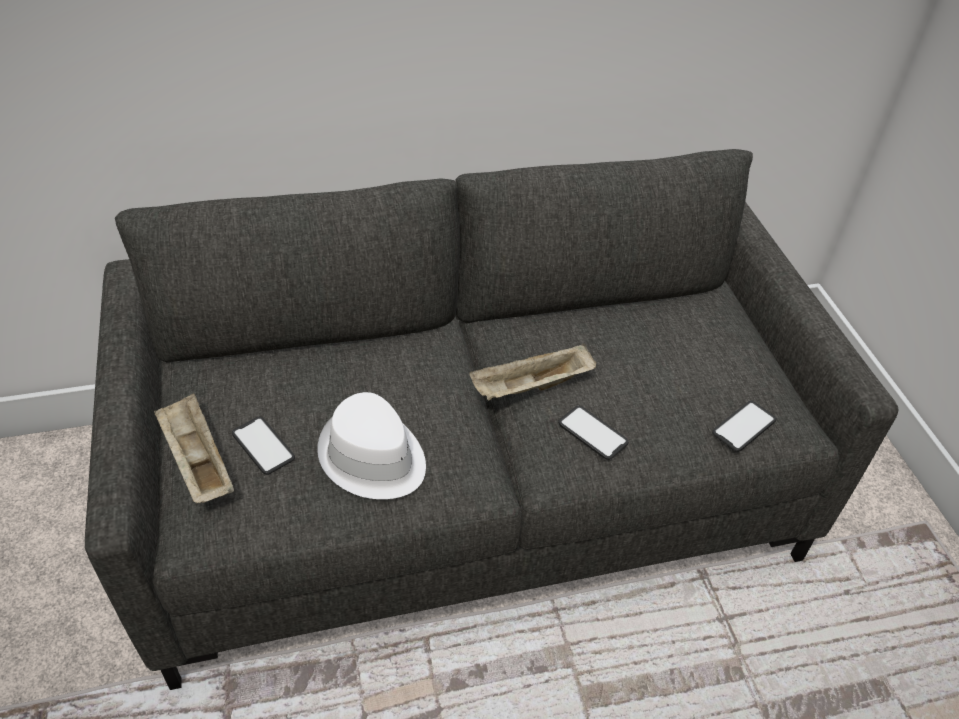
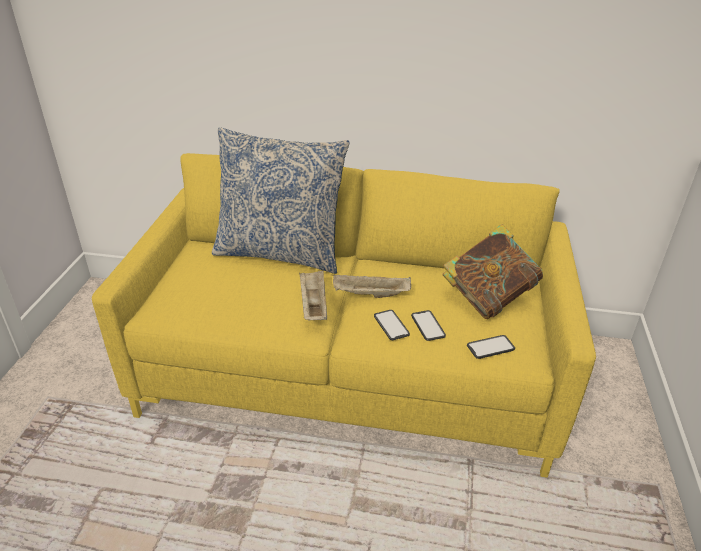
camera: 25 degrees right, 10 degrees down
(197, 462) = (173, 283): beige tray -> beige tray (313, 305)
(263, 446) = (209, 284): phone -> phone (428, 326)
(344, 347) = (280, 252): none -> pillow
(372, 458) = (259, 304): white hat -> none
(471, 490) = (349, 373): grey sofa -> yellow sofa
(694, 342) = (488, 298): none -> book

